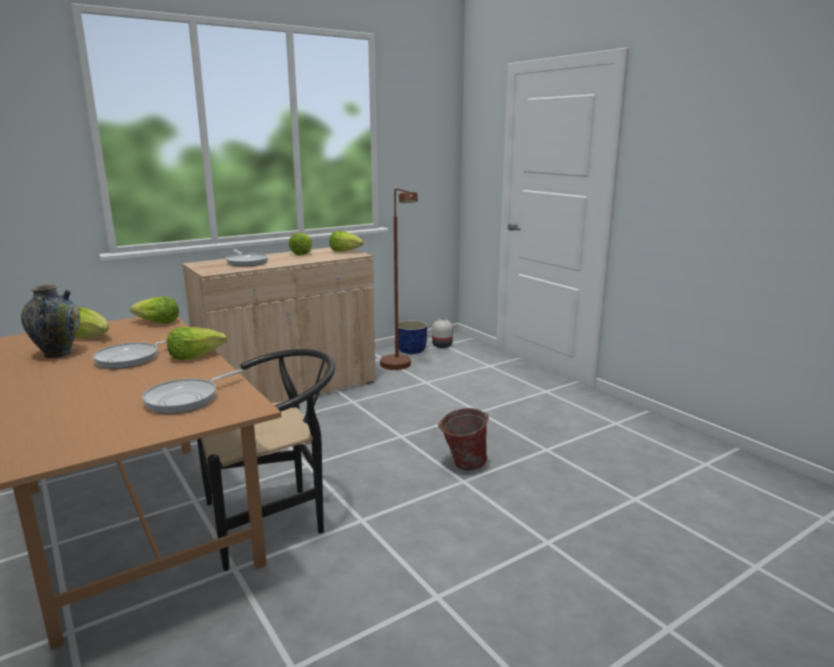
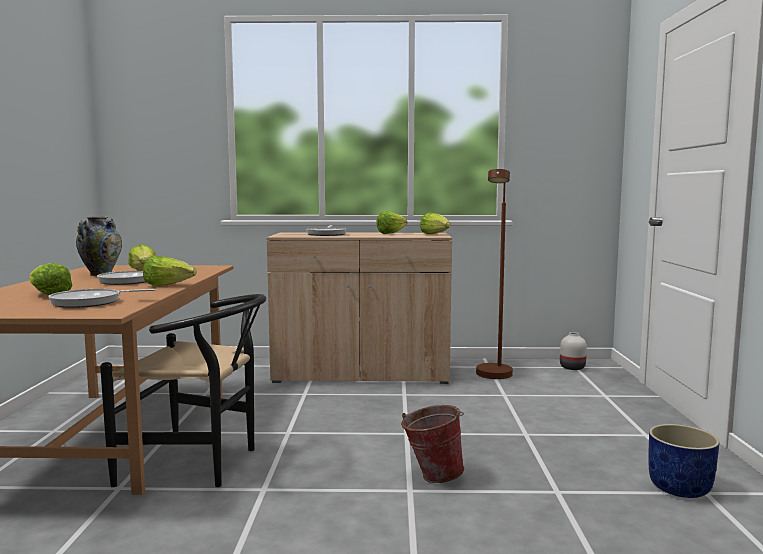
camera: 35 degrees right, 10 degrees down
(157, 323) = (203, 268): lettuce -> lettuce (49, 294)
(412, 350) = (530, 366): blue planter -> blue planter (680, 488)

